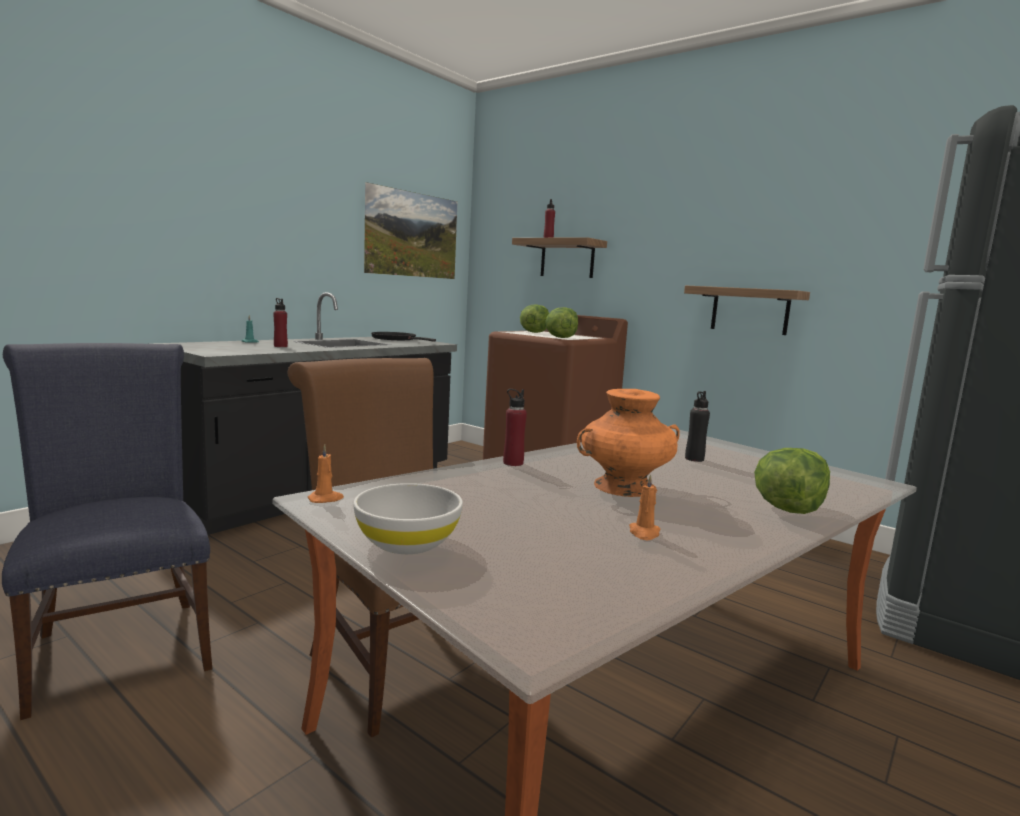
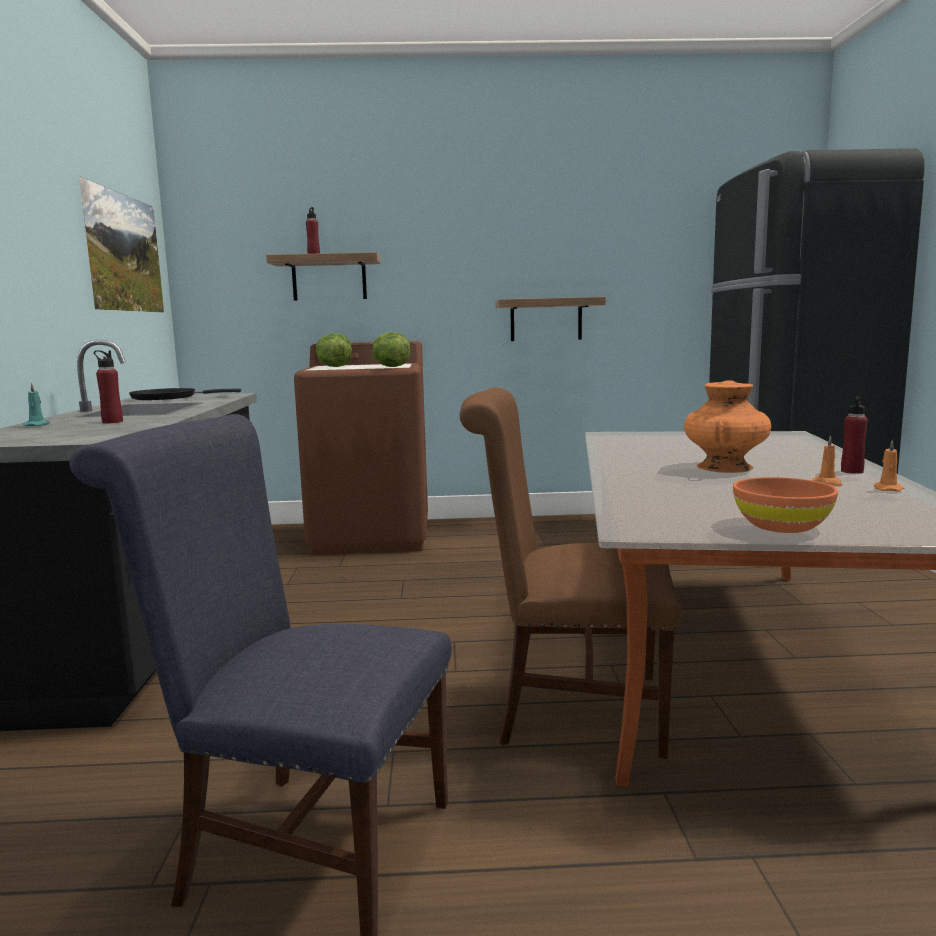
camera: 40 degrees left, 0 degrees up
(326, 499) = (636, 527): orange candle -> orange candle (887, 489)
(407, 542) = (781, 526): white bowl -> orange bowl
(513, 463) = (619, 474): red bottle -> red bottle (852, 471)
(694, 459) = (683, 444): black bottle -> none
(787, 509) = (818, 455): lettuce -> none

